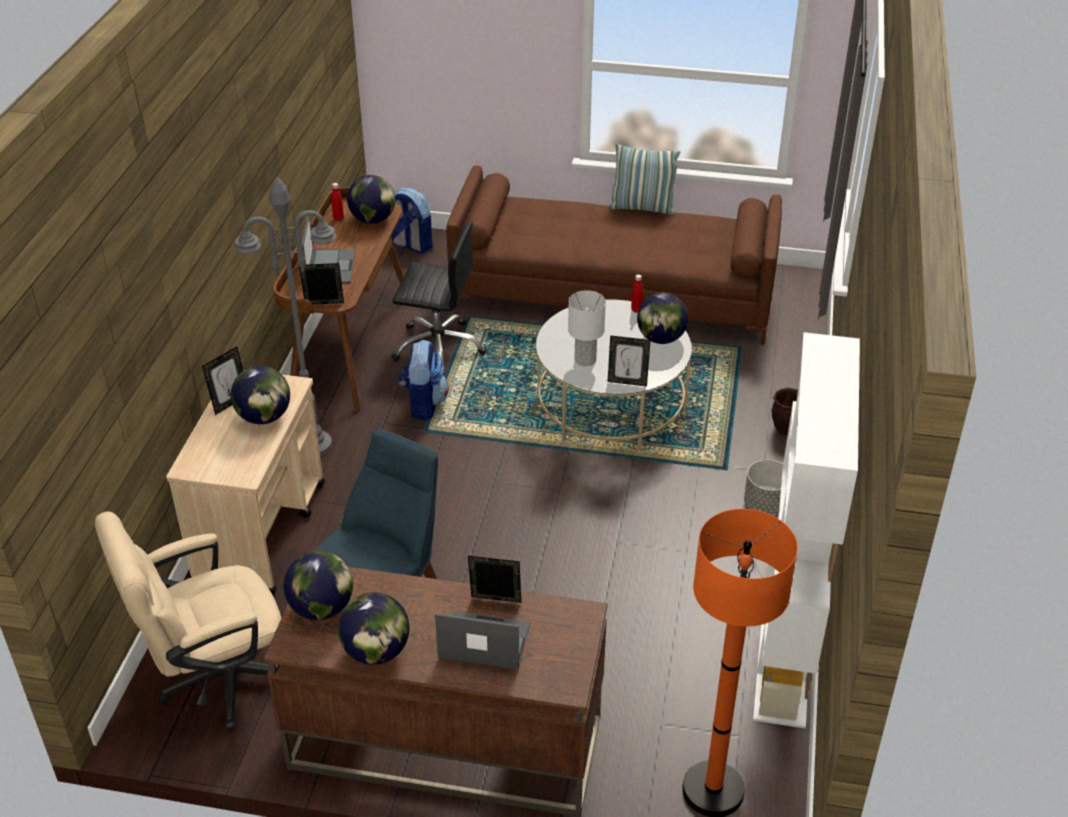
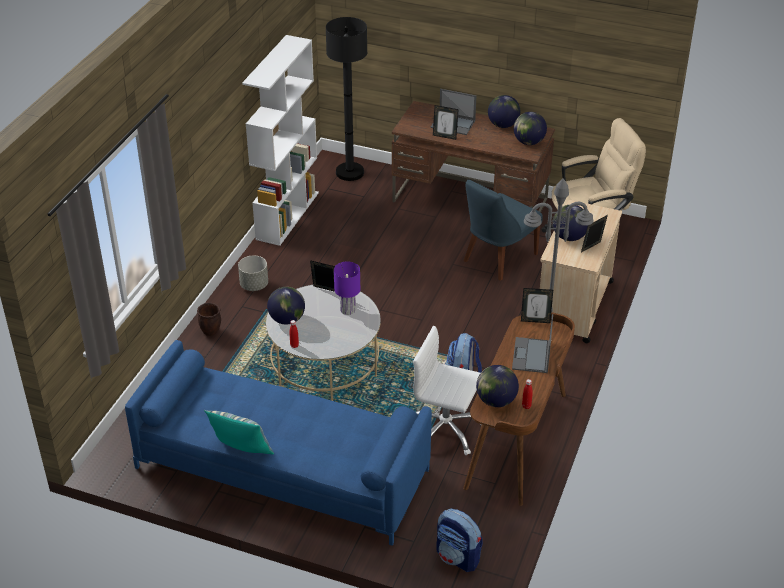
camera: 170 degrees left, 0 degrees up
(439, 348) = (445, 430): black office chair -> white office chair
(586, 360) = (347, 310): white table lamp -> purple table lamp
(613, 293) = (282, 468): brown sofa -> blue sofa
(713, 790) = (349, 172): orange floor lamp -> black floor lamp

